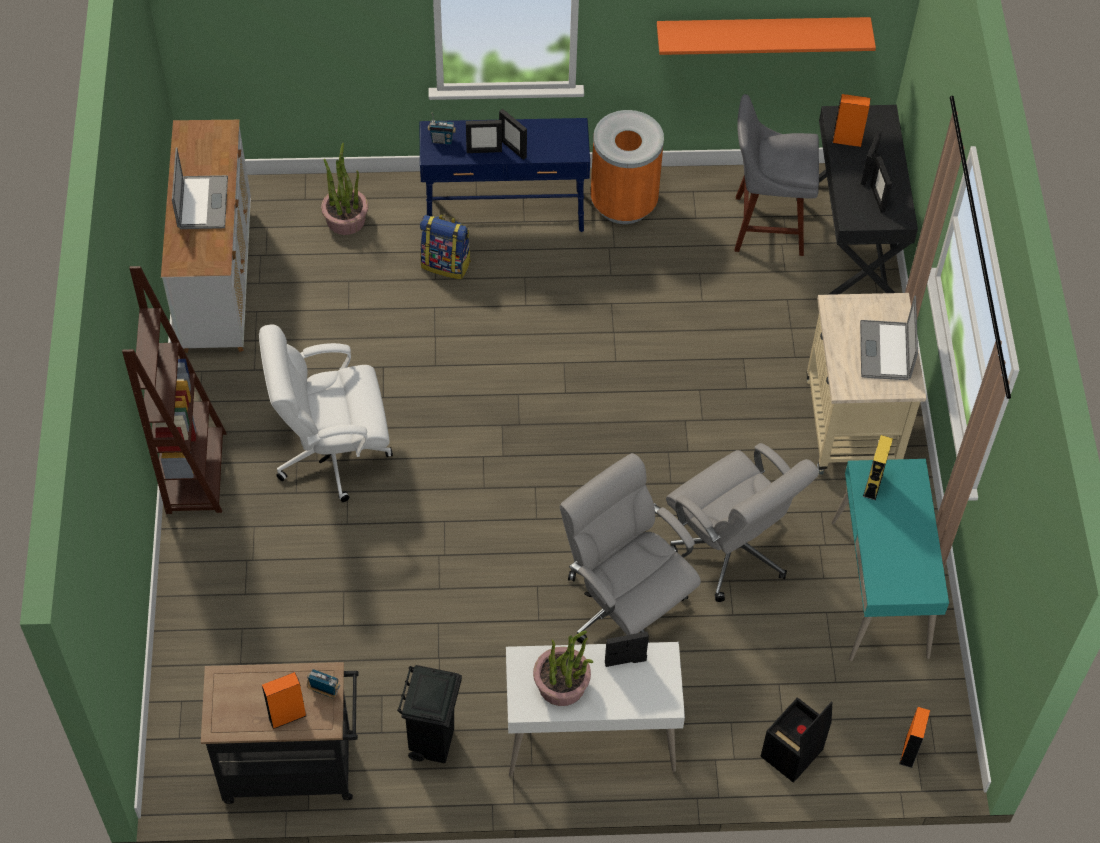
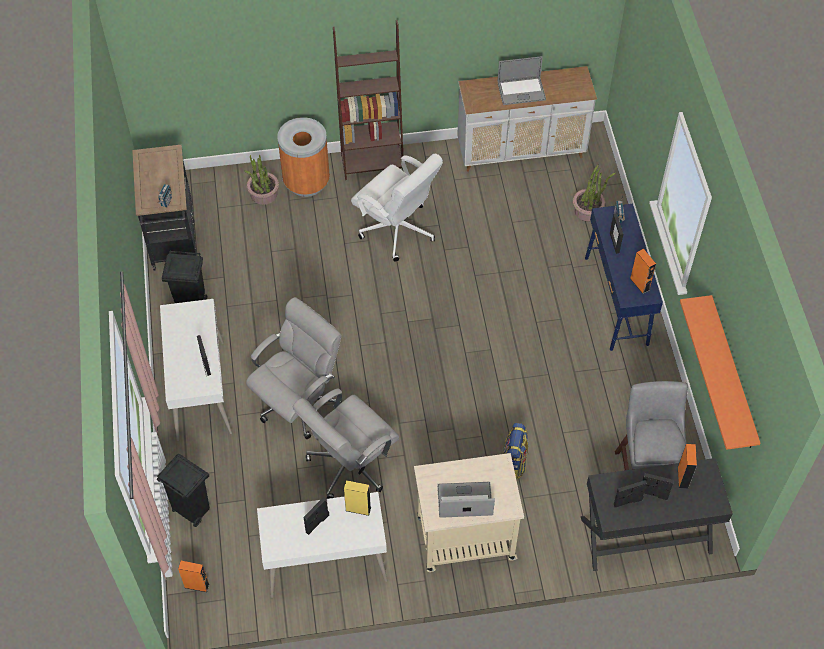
camera: 85 degrees right, 0 degrees up
(287, 716) = (149, 186): orange speaker -> orange speaker (639, 284)
(333, 452) = (397, 229): white office chair -> white office chair turned 150 degrees clockwise
(446, 264) = (562, 271): backpack -> backpack (514, 462)
(513, 148) = (621, 260): picture frame -> picture frame (317, 523)
(562, 684) = (187, 331): potted plant -> potted plant (263, 194)
(624, 203) = (644, 374): orange trash can -> orange trash can (306, 182)
(791, 754) = (192, 510): black storage box -> black trash can
(880, 589) = (325, 563): turquoise desk -> white desk

